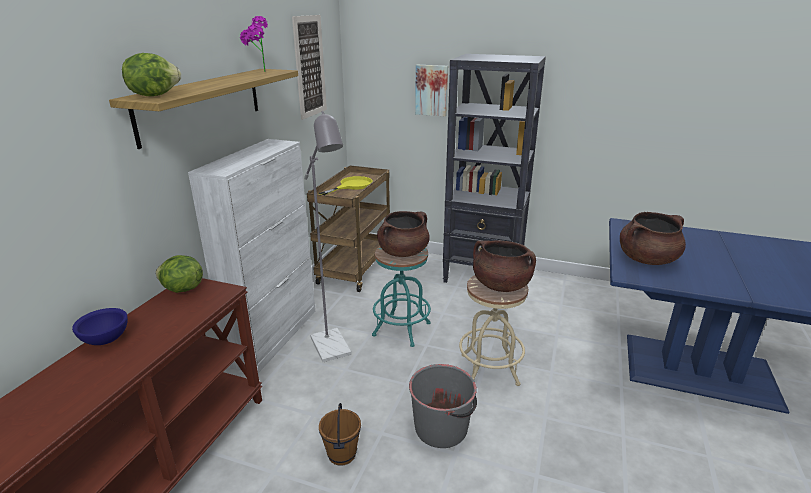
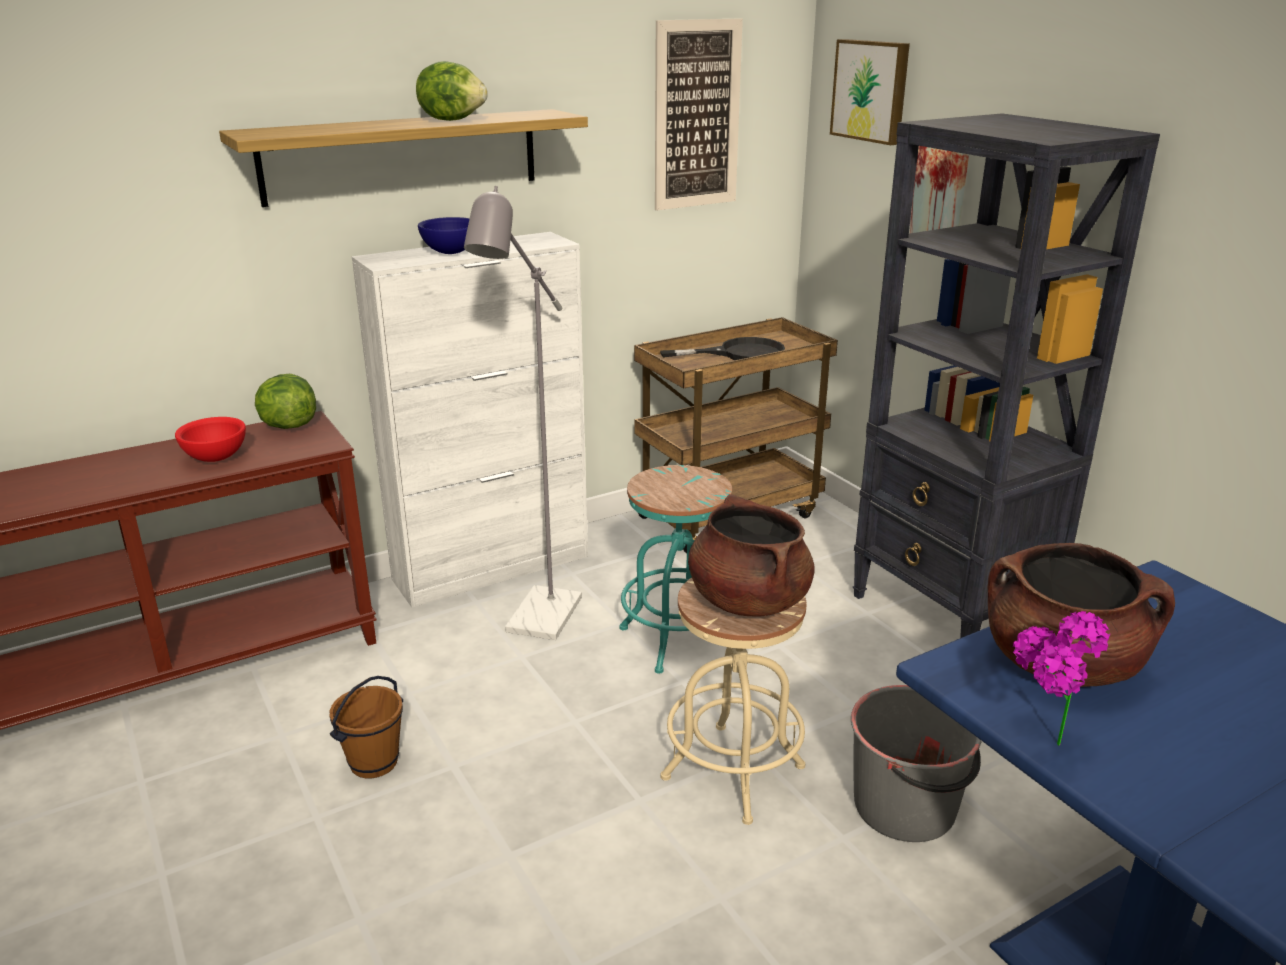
camera: 40 degrees right, 0 degrees up
(105, 340) = (140, 453): blue bowl -> blue bowl (450, 252)
(154, 95) = (271, 131): lettuce -> lettuce (453, 120)
(168, 322) = (215, 458): none -> red bowl
(259, 72) = (519, 114): potted plant -> potted plant (1039, 746)
(351, 186) = (739, 354): yellow frying pan -> black frying pan
(384, 48) = (871, 91): none -> picture
(403, 252) = (681, 488): brown cooking pot -> none
(442, 428) = (539, 810): grey bucket -> grey bucket (906, 807)

